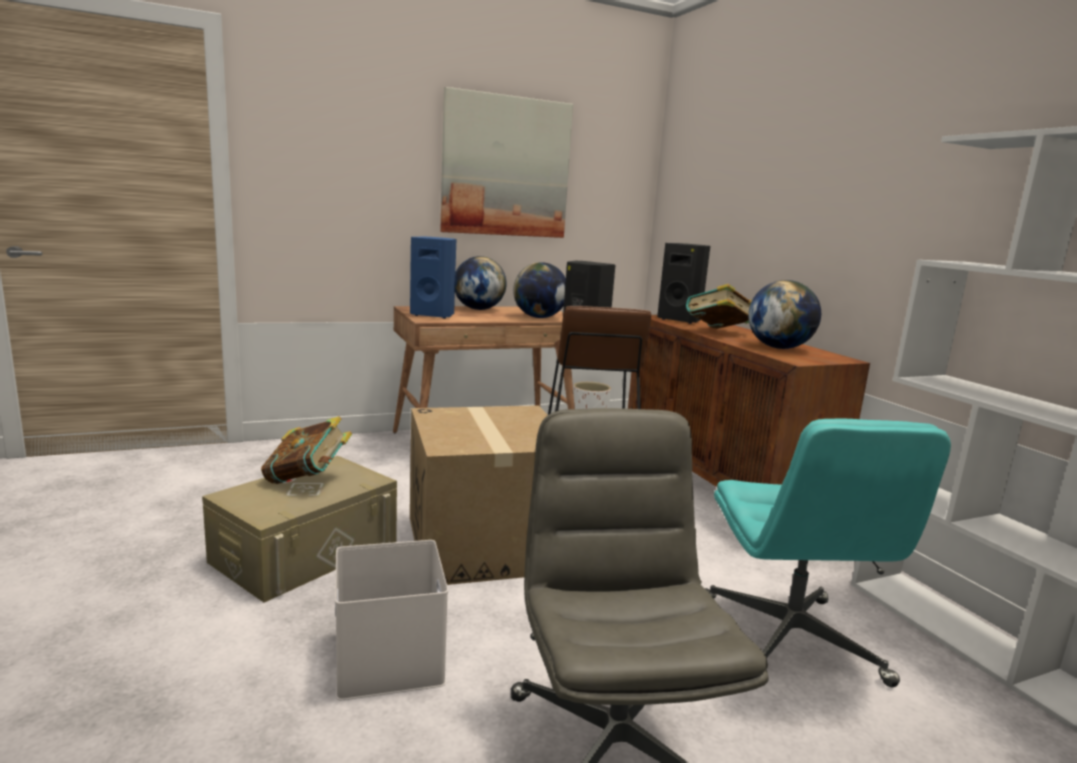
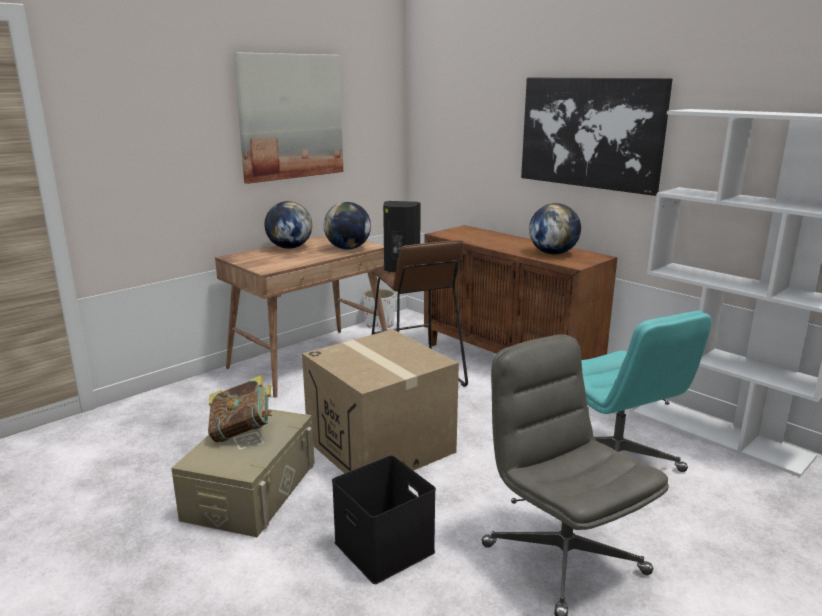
camera: 20 degrees left, 5 degrees up
(386, 657) = (381, 547): white storage box -> black storage box
(434, 315) = (264, 262): blue speaker -> none
(680, 320) = (461, 234): black speaker -> none
(718, 332) = (500, 244): book -> none
(854, 192) = (590, 133): none -> picture

